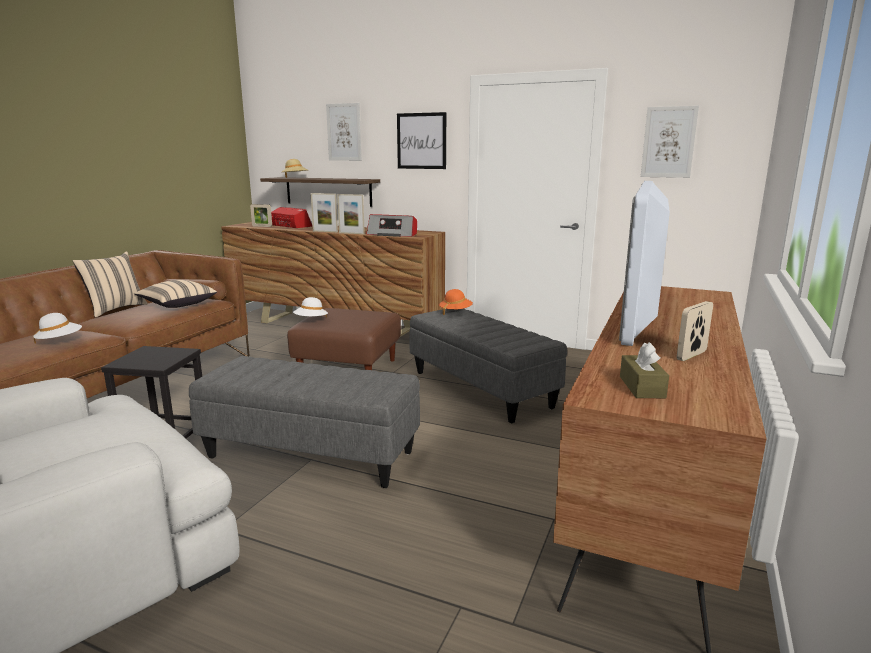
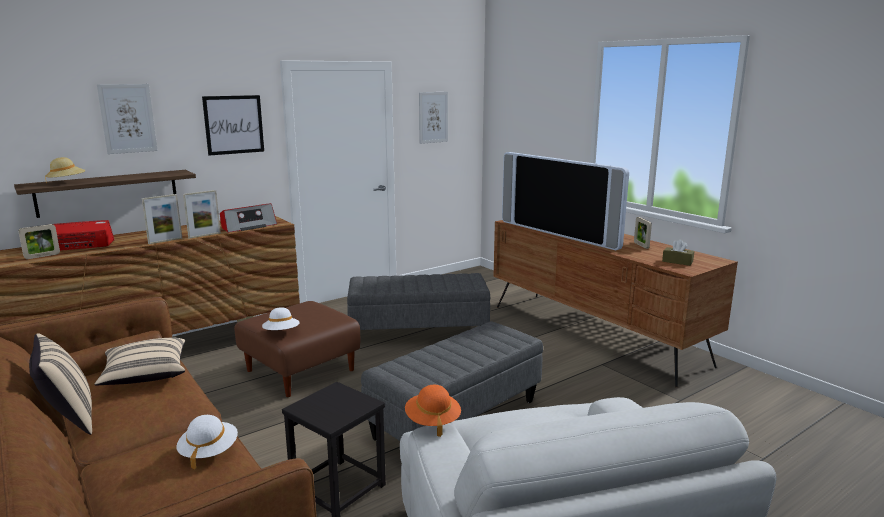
camera: 60 degrees left, 0 degrees up
(455, 312) = (368, 280): orange hat -> orange hat (432, 421)

